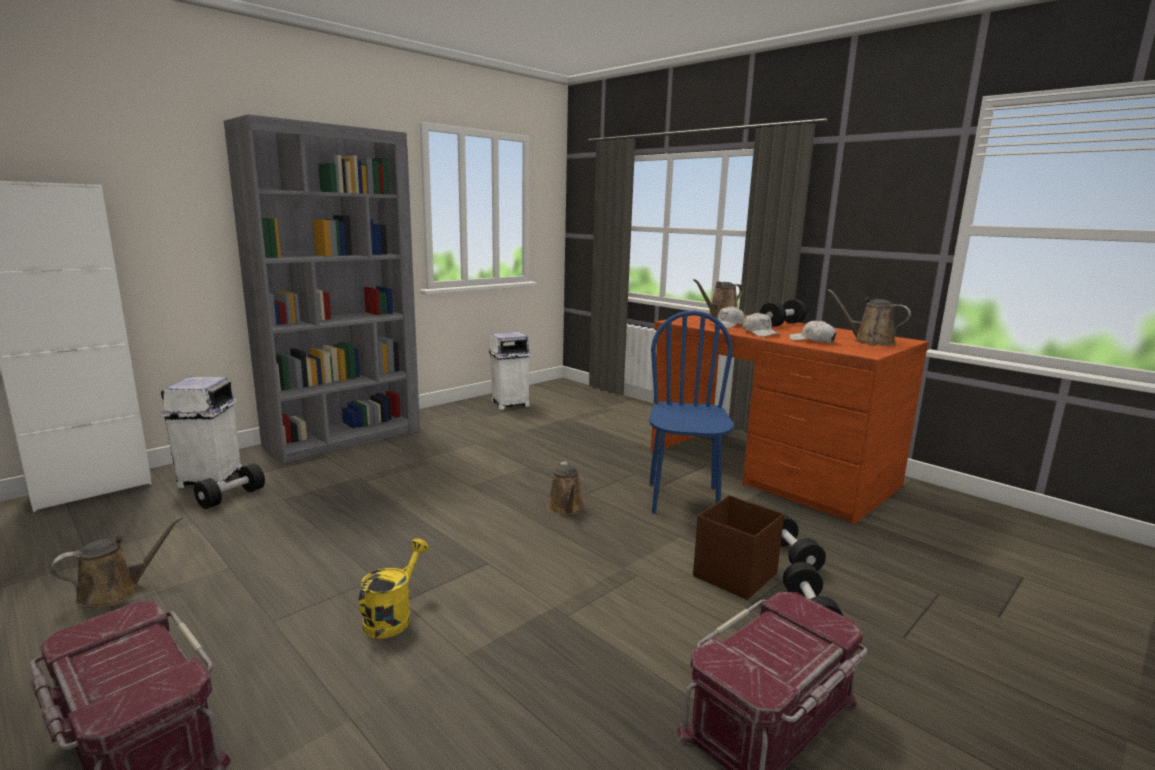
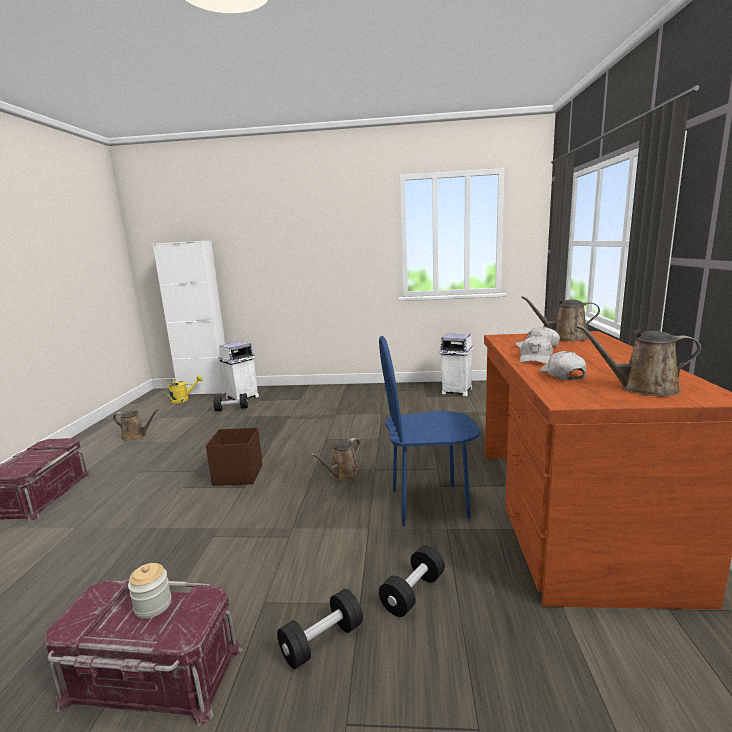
camera: 50 degrees right, 0 degrees up
(344, 437) = (326, 391): grey bookcase -> none
(392, 617) = (165, 492): yellow watering can -> yellow watering can (183, 399)
(683, 500) = (429, 504): blue chair -> blue chair turned 150 degrees counterclockwise
(733, 575) = (340, 576): brown storage box -> brown storage box (237, 475)
(770, 634) = (153, 605): none -> jar
(782, 324) = (608, 353): black dumbbell -> none
(869, 341) = (642, 388): brown watering can -> brown watering can turned 75 degrees counterclockwise

